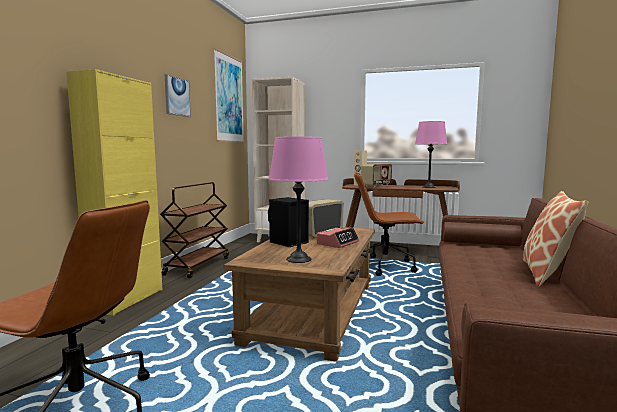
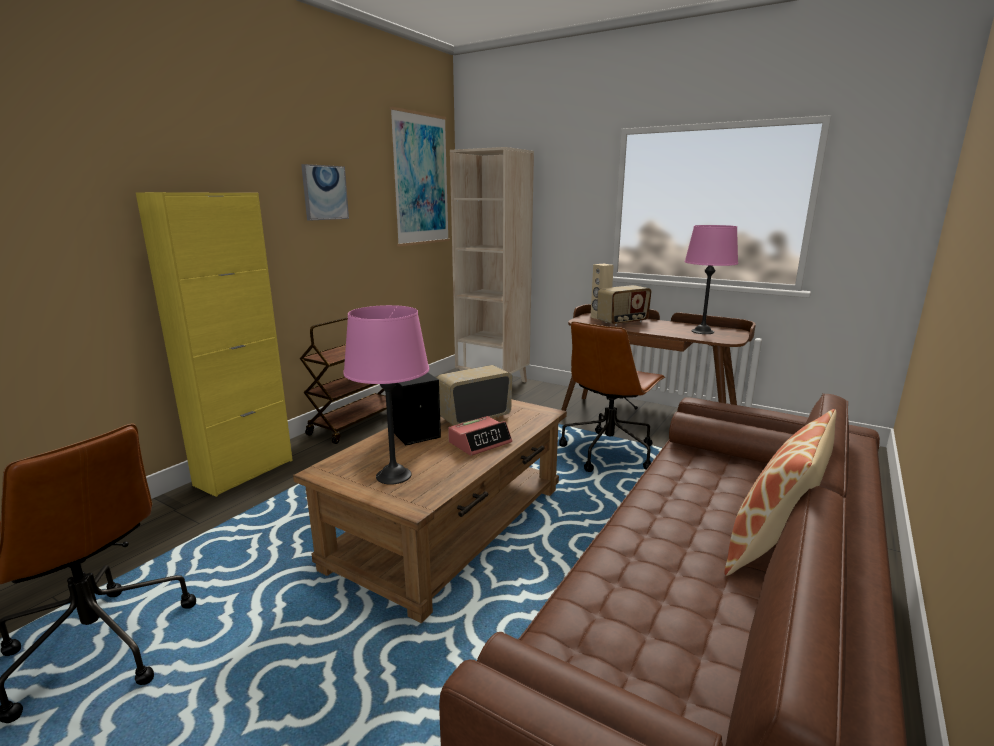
camera: 15 degrees right, 10 degrees up
(385, 266) = (608, 451): brown office chair -> brown office chair turned 75 degrees counterclockwise

